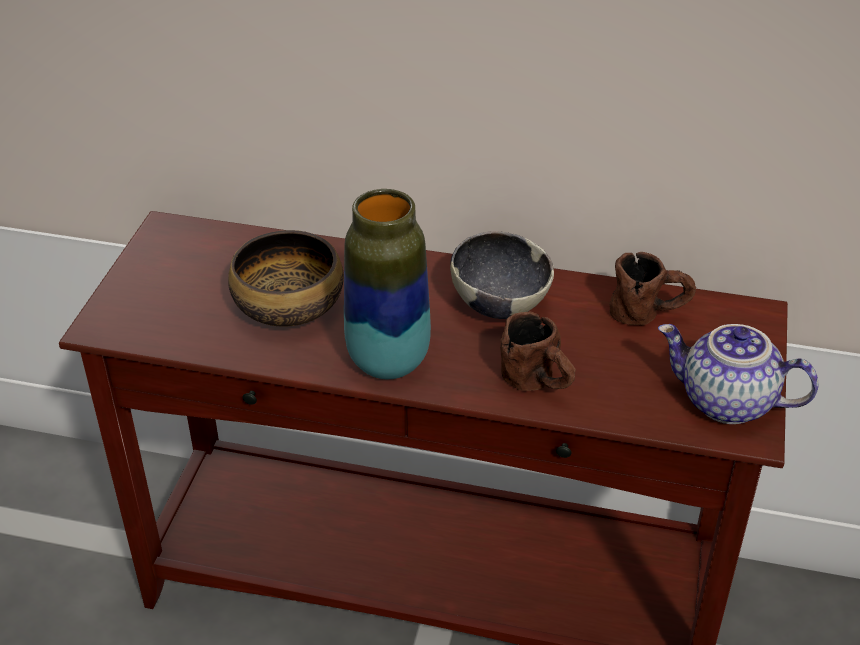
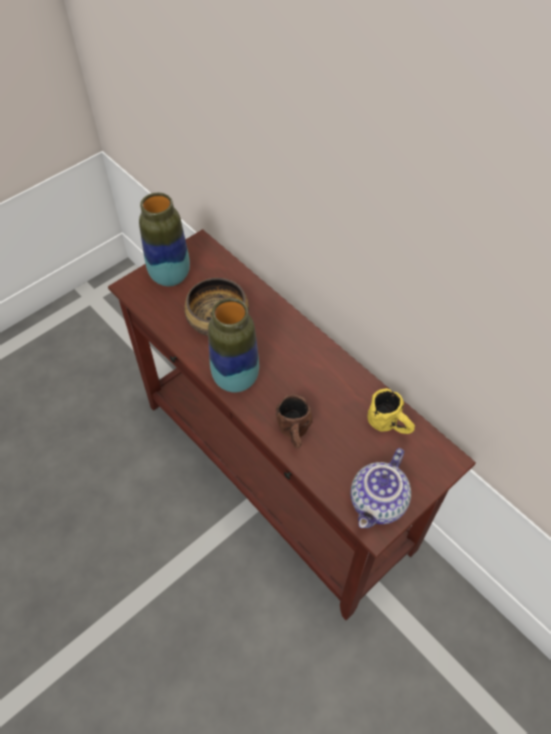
camera: 35 degrees right, 15 degrees up
(156, 286) = (170, 276): none -> vase
(499, 304) = (317, 375): bowl -> none
(649, 313) = (390, 425): brown mug -> yellow mug
(725, 403) = (378, 503): teapot -> teapot turned 120 degrees counterclockwise

